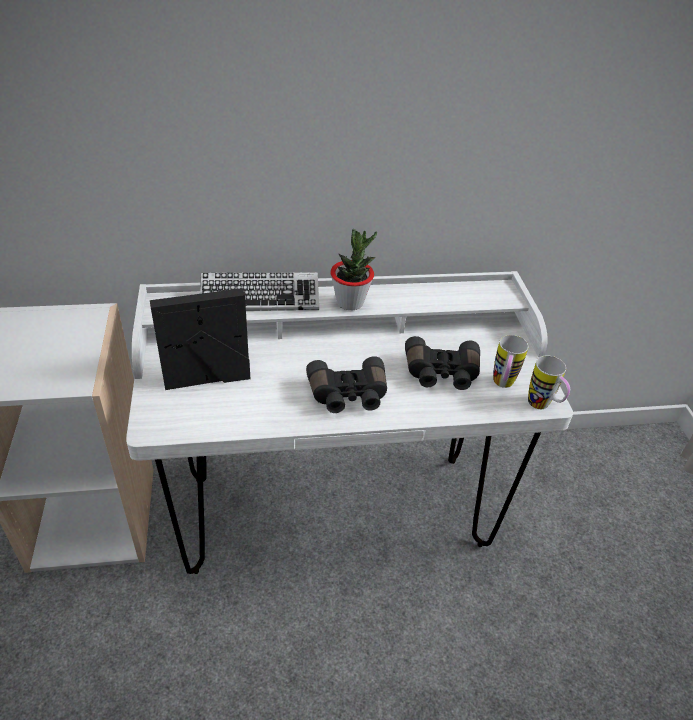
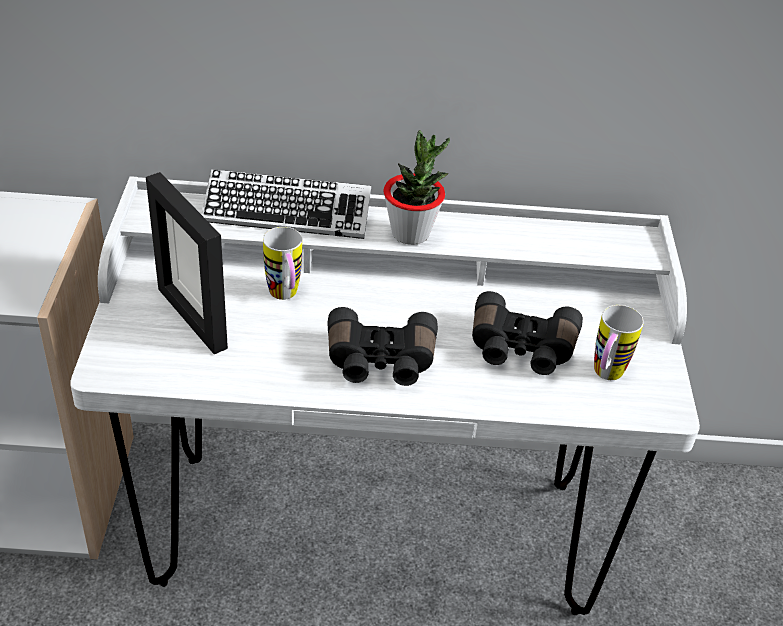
camera: 10 degrees right, 0 degrees up
(207, 380) = (194, 317): picture frame -> picture frame turned 120 degrees counterclockwise
(543, 406) = (656, 414): mug -> mug (285, 297)

